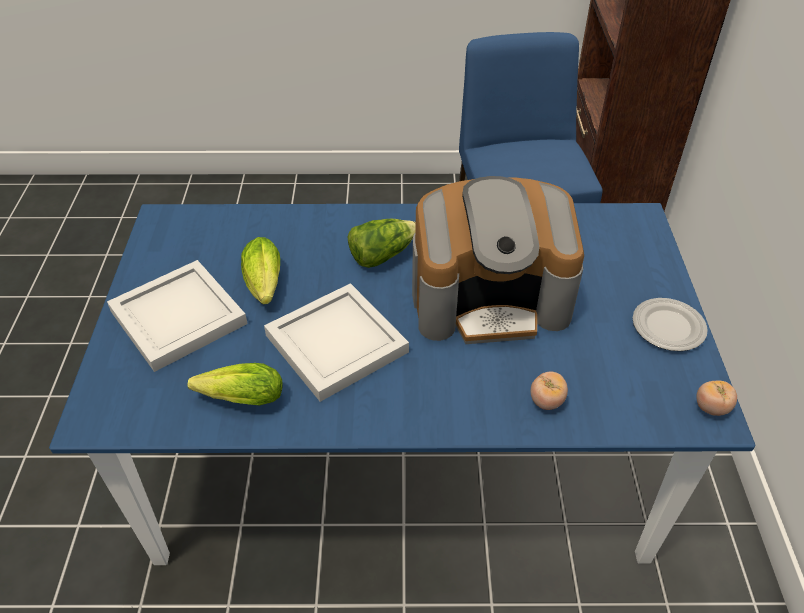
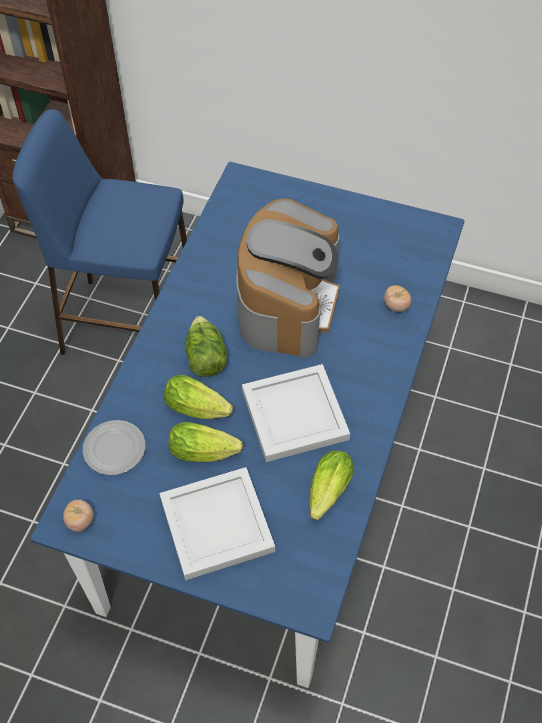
camera: 70 degrees left, 10 degrees up
(315, 268) = (200, 409): none -> lettuce
(668, 326) = (356, 215): plate -> plate (114, 449)
(711, 407) = (431, 225): tomato -> tomato (80, 521)

